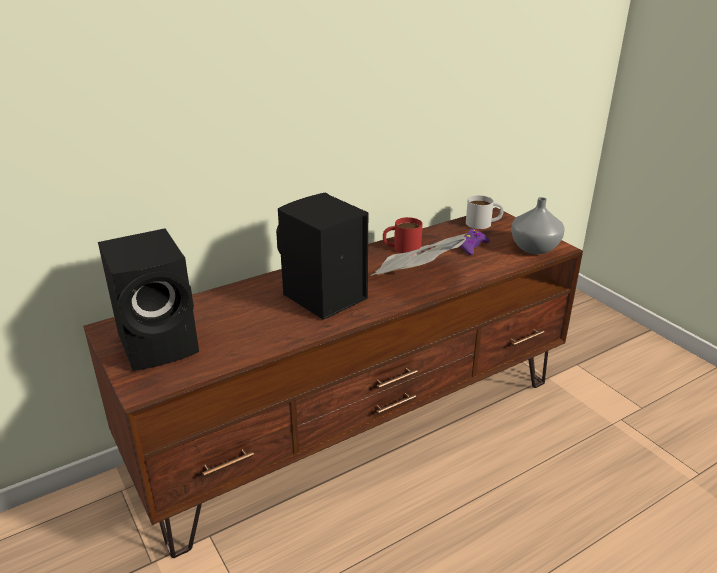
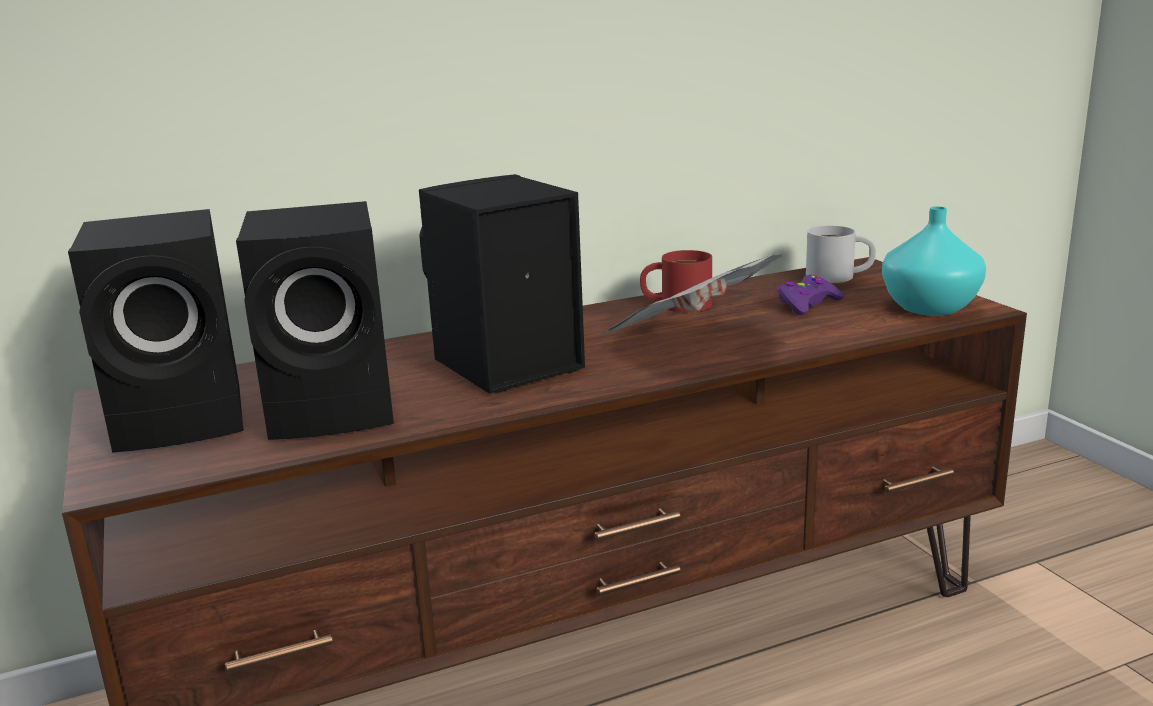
camera: 10 degrees right, 10 degrees down
(243, 332) = (337, 408): none -> black speaker
(535, 248) = (930, 308): grey vase -> turquoise vase

